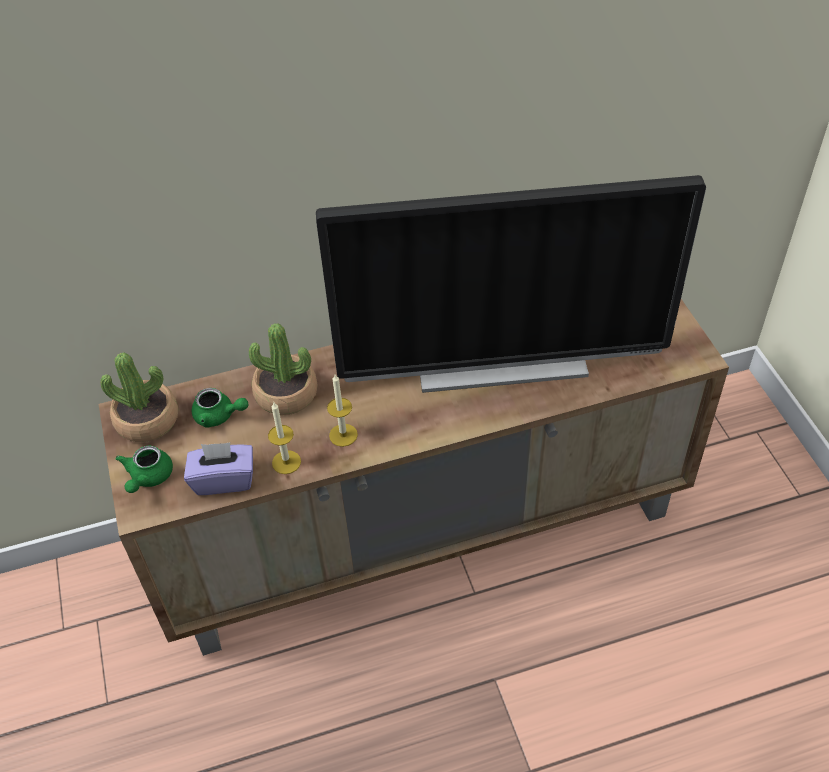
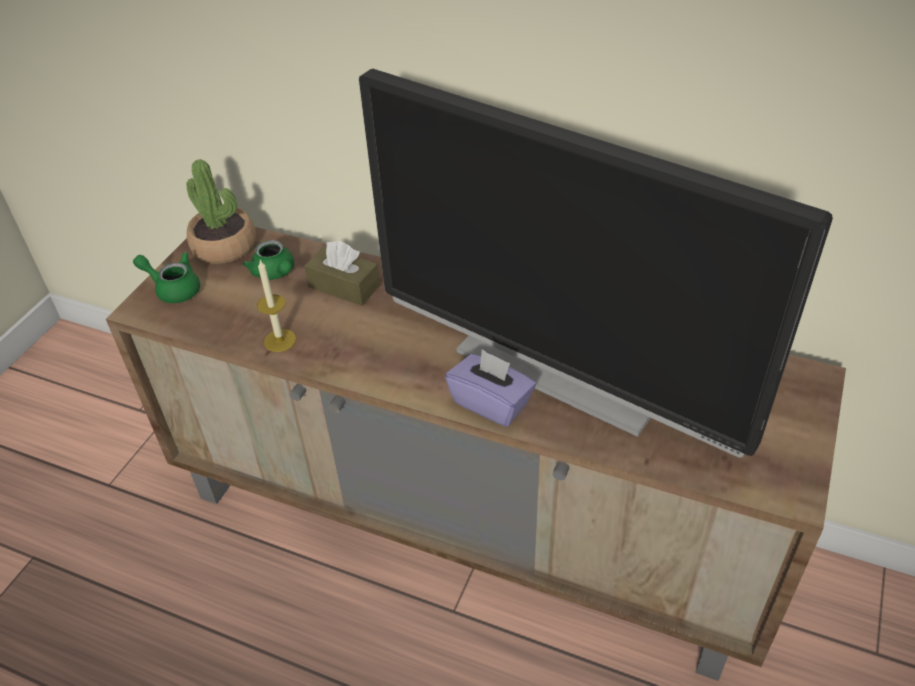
camera: 40 degrees right, 5 degrees down
(148, 477) = (174, 289): green teapot -> green teapot turned 60 degrees clockwise
(224, 479) = (220, 324): purple tissue box -> purple tissue box (491, 403)
(286, 394) = (344, 286): potted plant -> brown tissue box
(343, 435) = (348, 347): candle -> none

